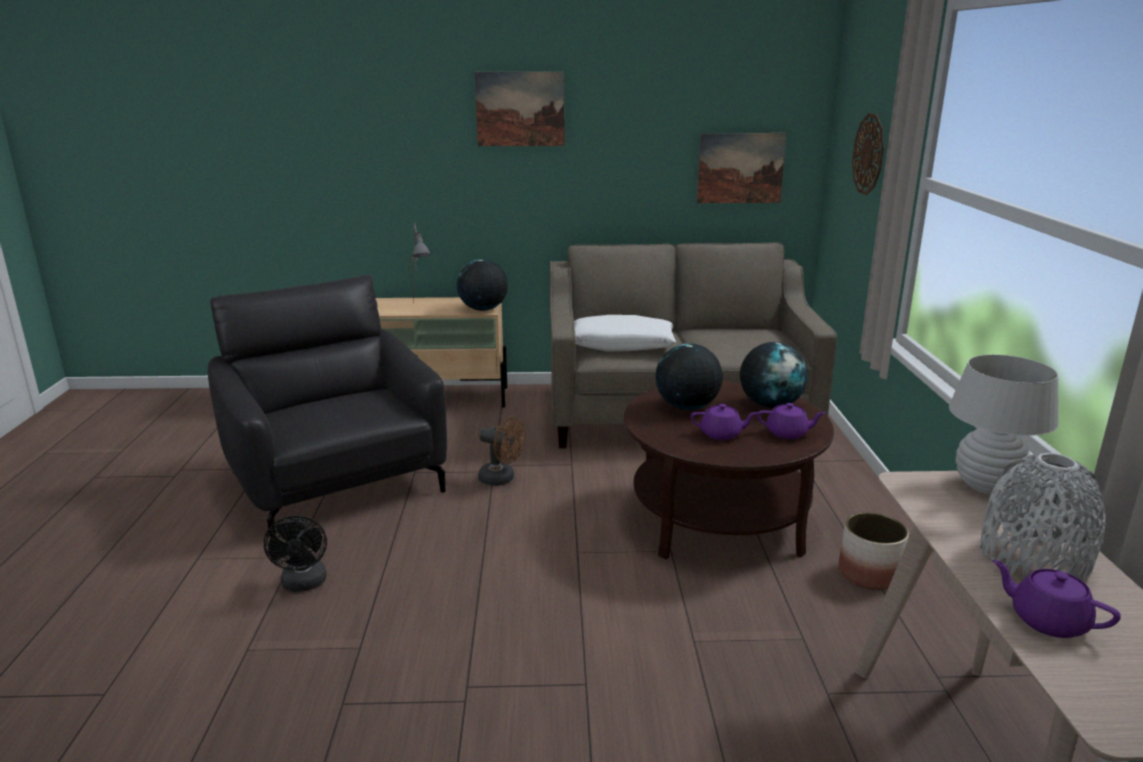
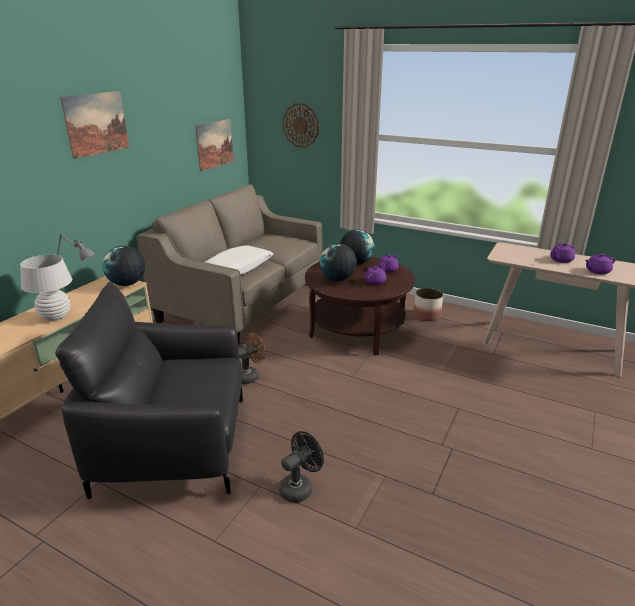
camera: 60 degrees left, 5 degrees up
(304, 584) = (300, 487): black fan -> black fan turned 60 degrees counterclockwise
(986, 486) = (508, 248): white table lamp -> white table lamp (55, 317)
(1033, 559) = (560, 260): grey vase -> purple teapot

